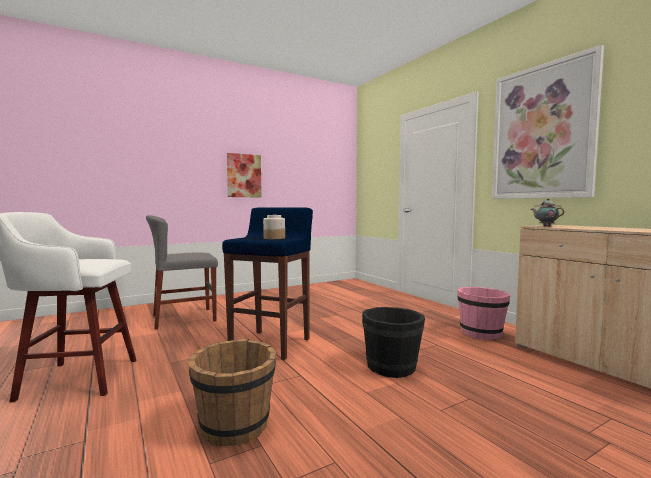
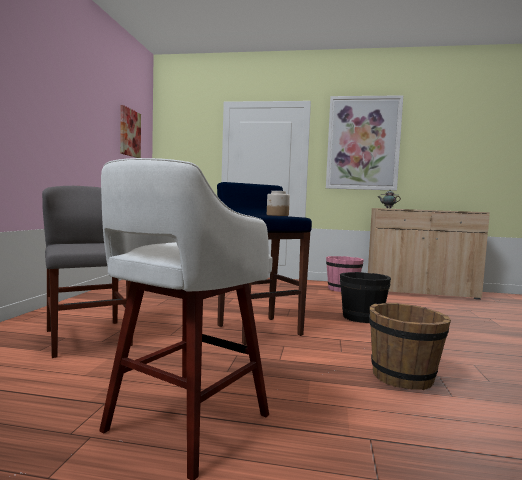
camera: 50 degrees left, 0 degrees up
(184, 318) = (88, 338): grey chair -> grey chair turned 135 degrees clockwise
(244, 175) = (67, 136): picture -> picture (129, 133)

